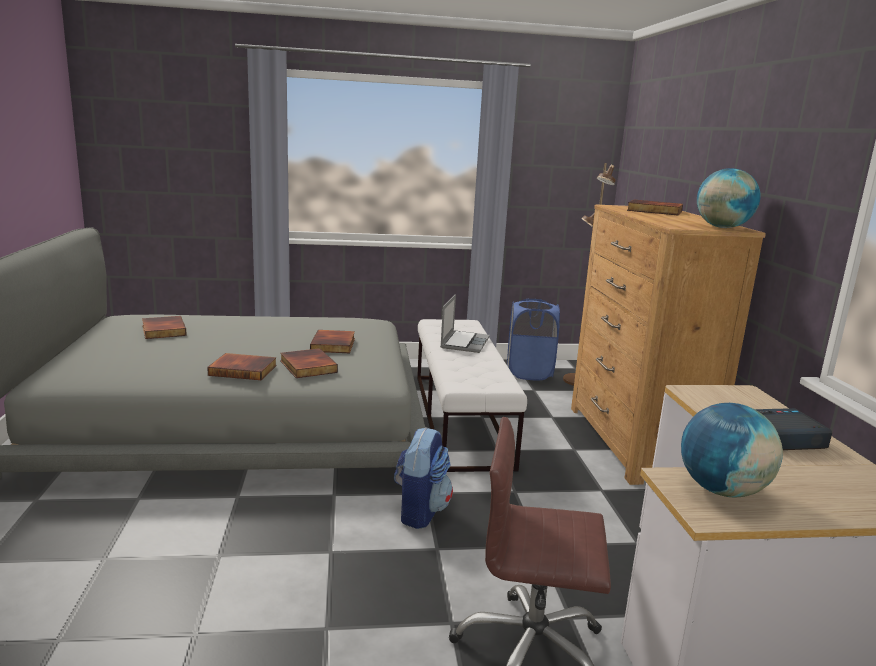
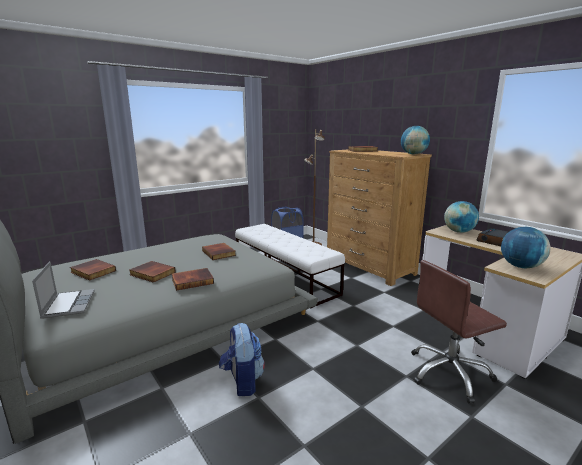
camera: 30 degrees left, 0 degrees up
(307, 366) = (226, 269): book -> book (151, 274)
(420, 511) = (326, 330): backpack -> backpack (242, 381)
(464, 342) = (279, 236): laptop -> laptop (68, 304)
(737, 402) = (459, 232): none -> globe

